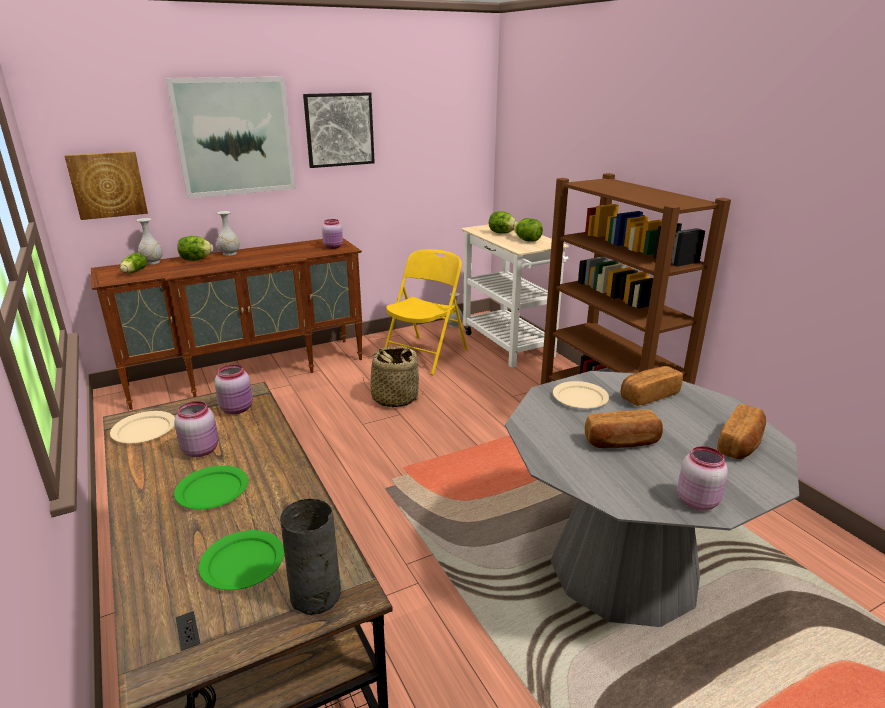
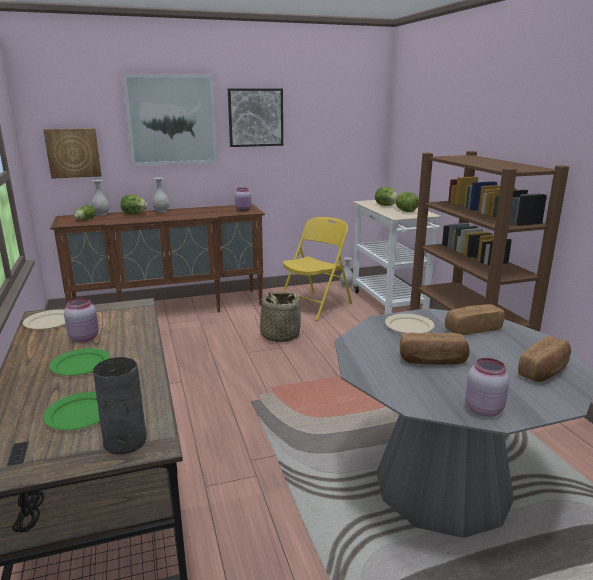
camera: 10 degrees right, 5 degrees down
(237, 409) = (124, 313): pink jar -> none

